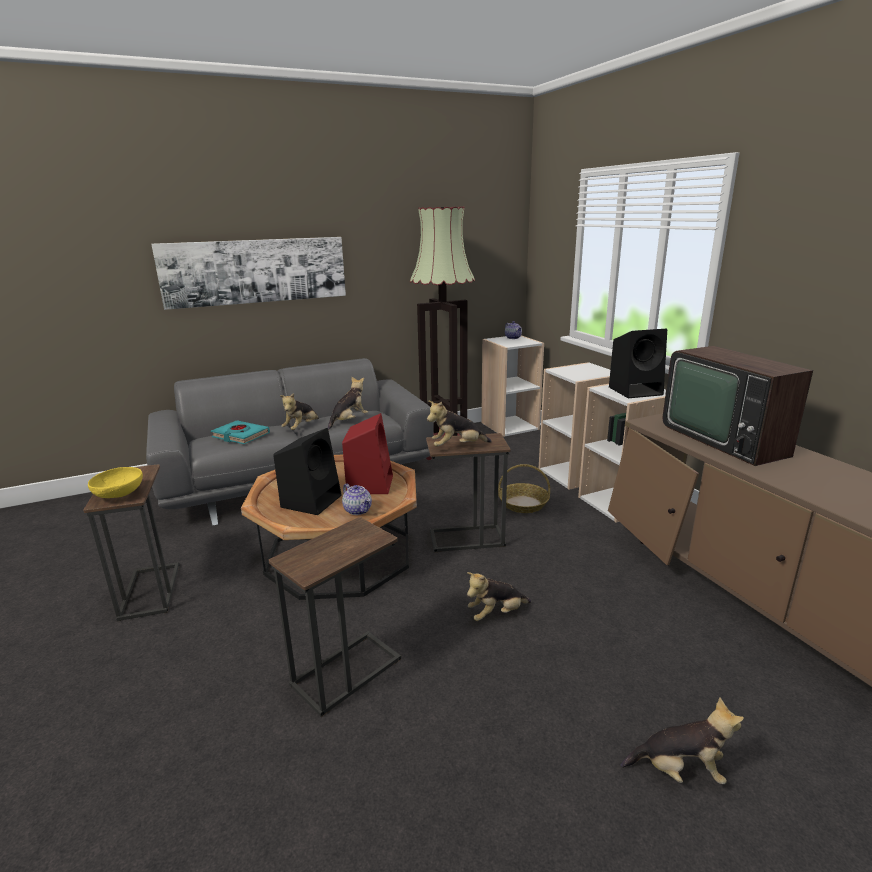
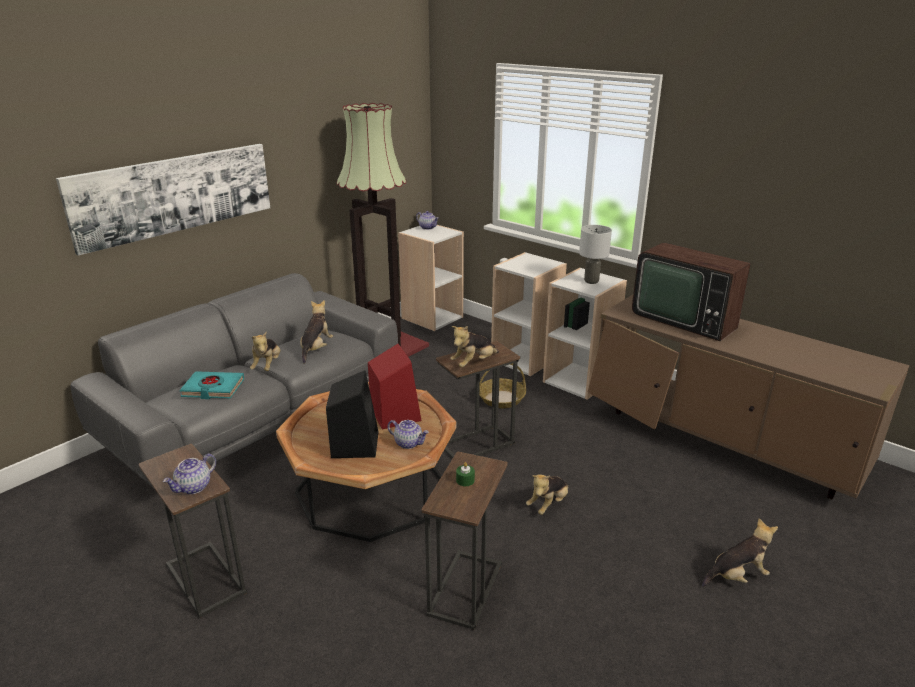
camera: 25 degrees left, 5 degrees up
(120, 495) = (194, 487): yellow bowl -> teapot
(337, 544) = (465, 480): none -> green candle
(636, 391) = (591, 281): black speaker -> white table lamp

